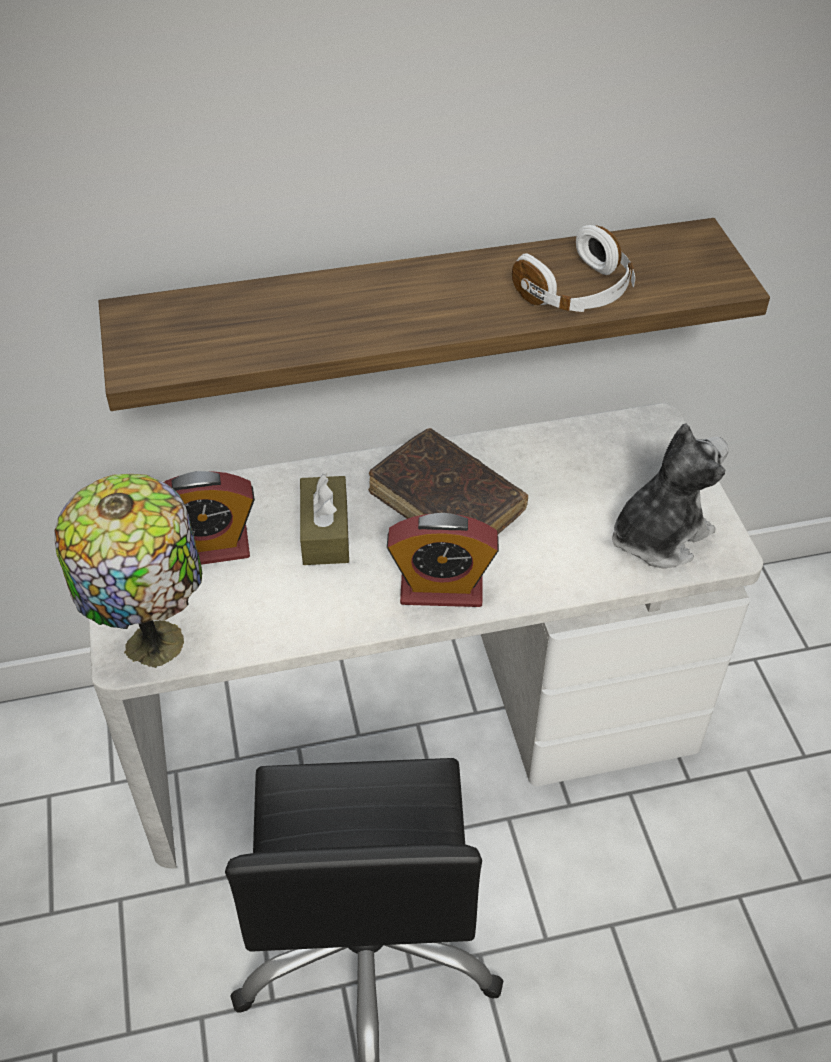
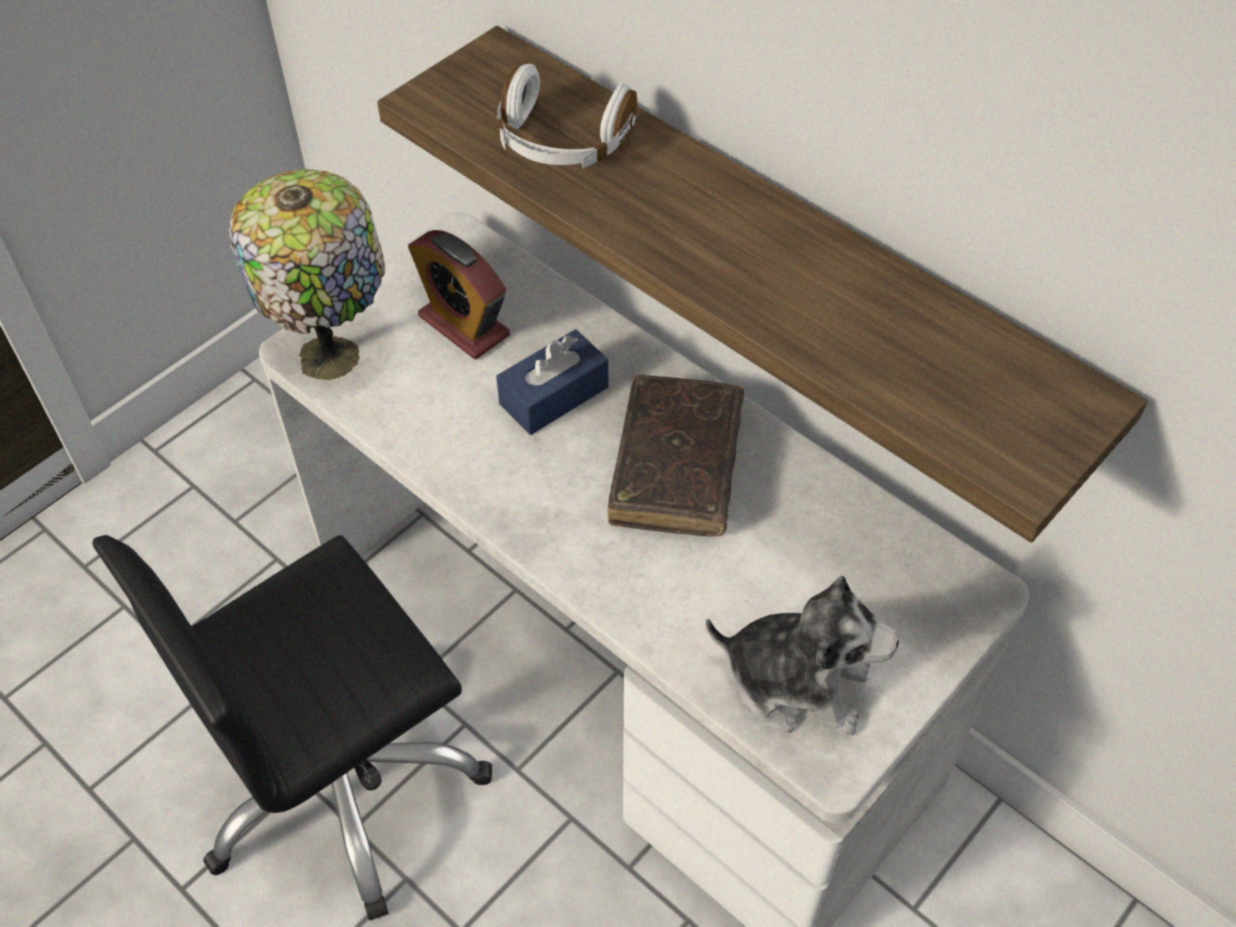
camera: 55 degrees right, 5 degrees up
(325, 532) = (554, 395): brown tissue box -> blue tissue box
(441, 589) = (556, 526): alarm clock -> none
(577, 293) = (853, 343): white headphones -> white headphones (562, 143)

